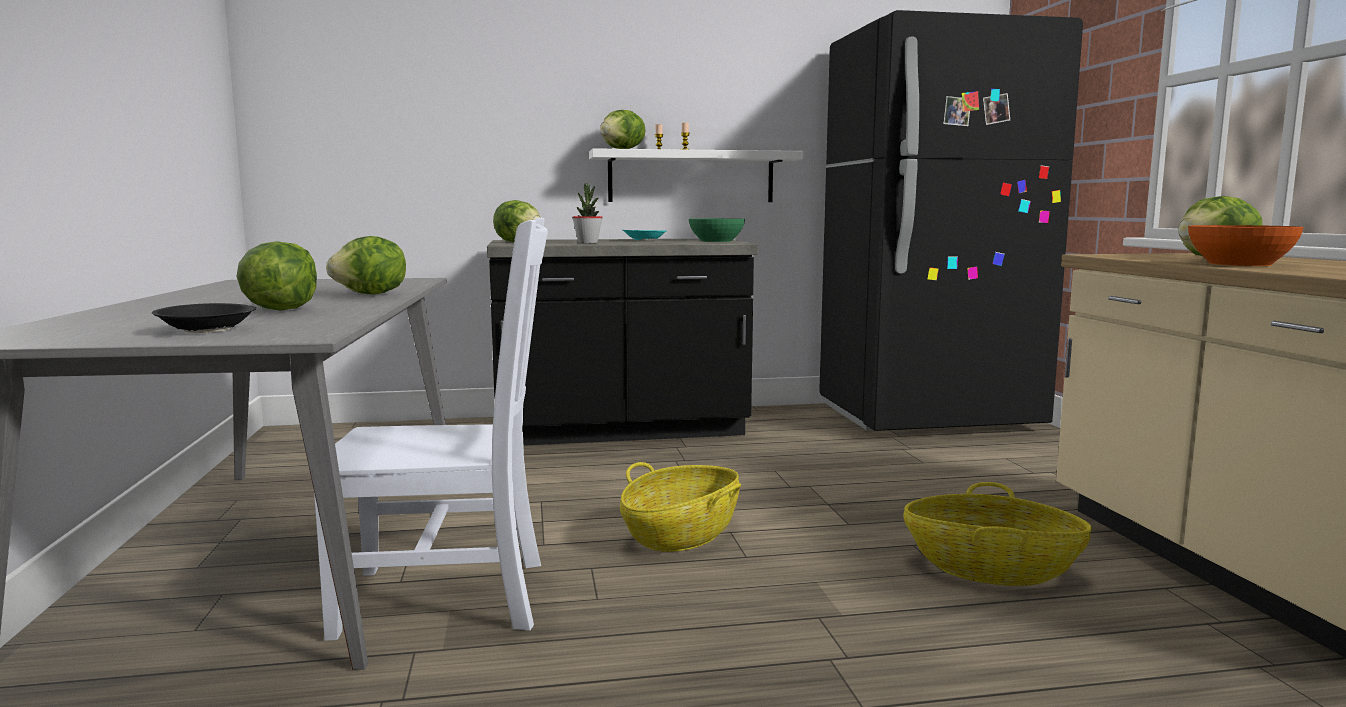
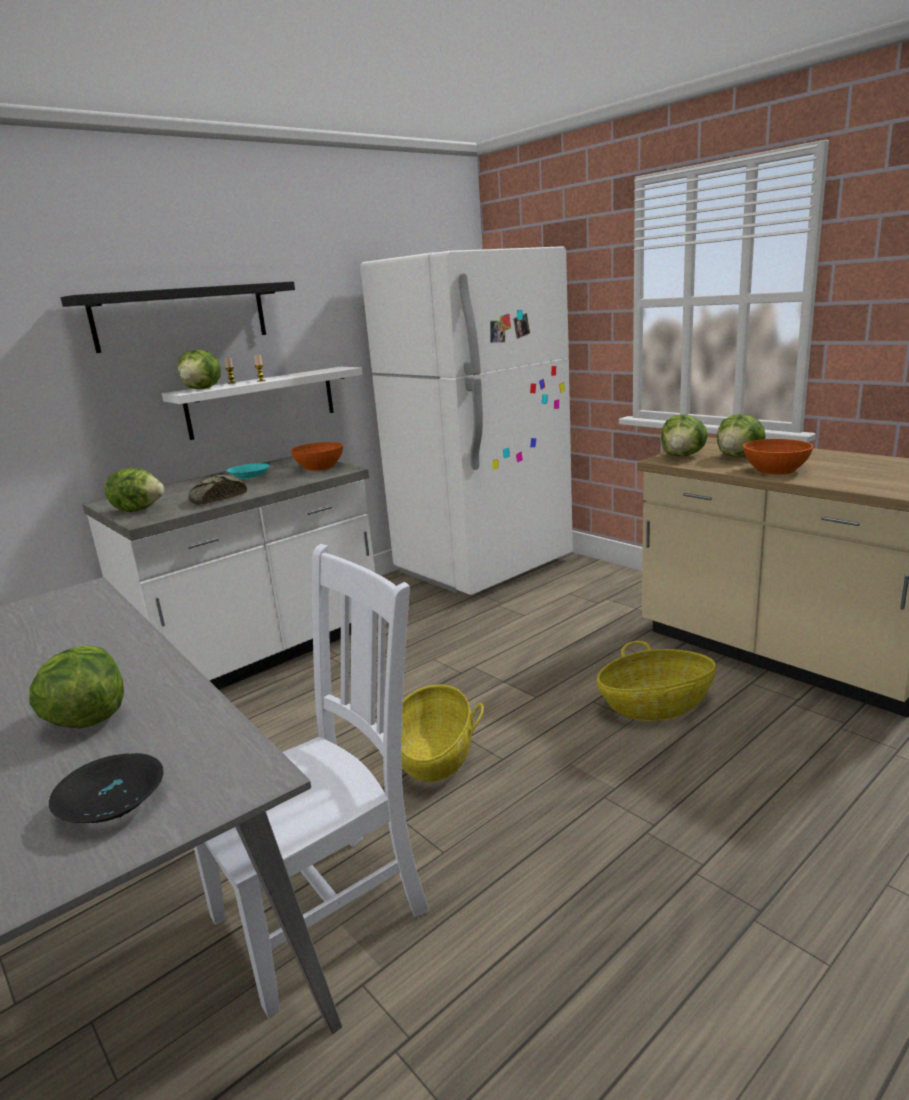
camera: 30 degrees left, 10 degrees up
(371, 295) = (113, 647): lettuce -> lettuce (682, 456)
(587, 243) = (216, 498): potted plant -> bread
(619, 430) = (261, 653): black counter -> white counter
(623, 80) = (181, 316): none -> black shelf
(716, 241) = (319, 467): green bowl -> orange bowl
(928, 418) = (484, 566): black fridge -> white fridge

